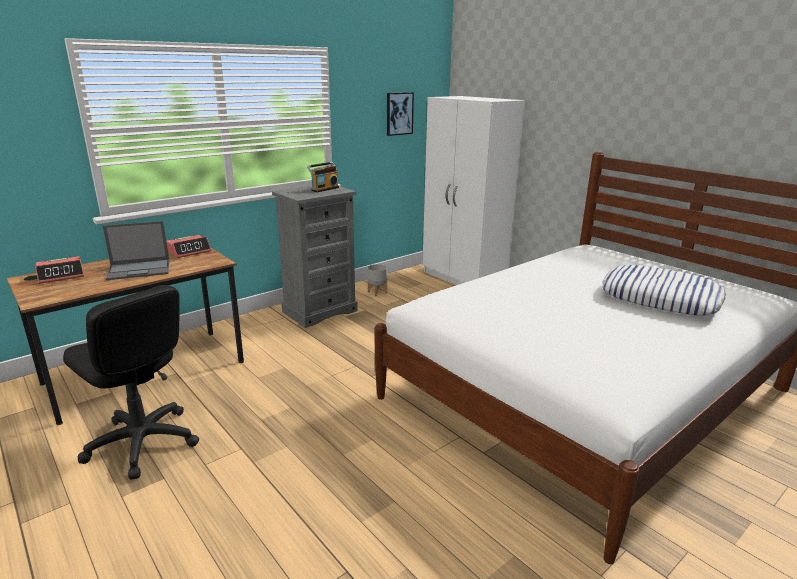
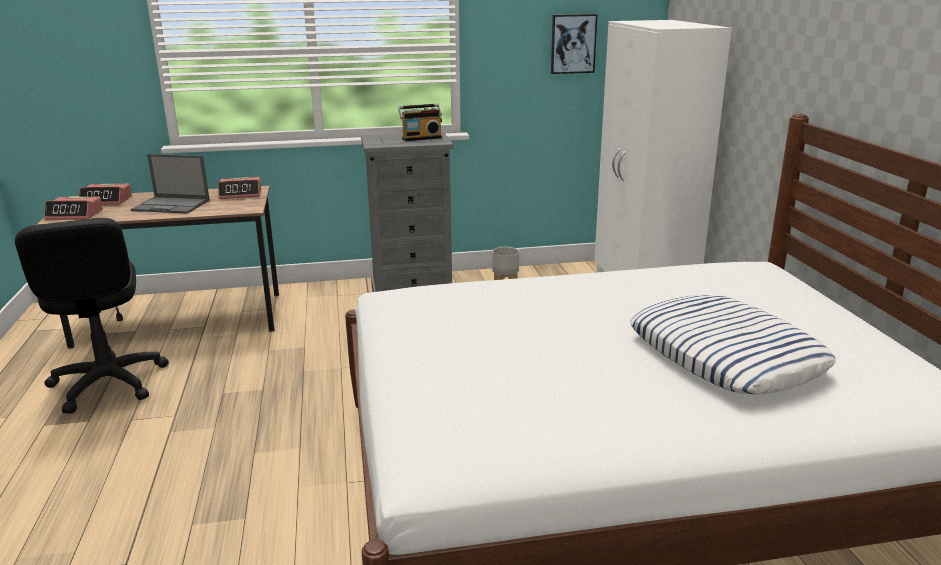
camera: 30 degrees right, 0 degrees up
(50, 293) = (75, 215): none -> alarm clock

